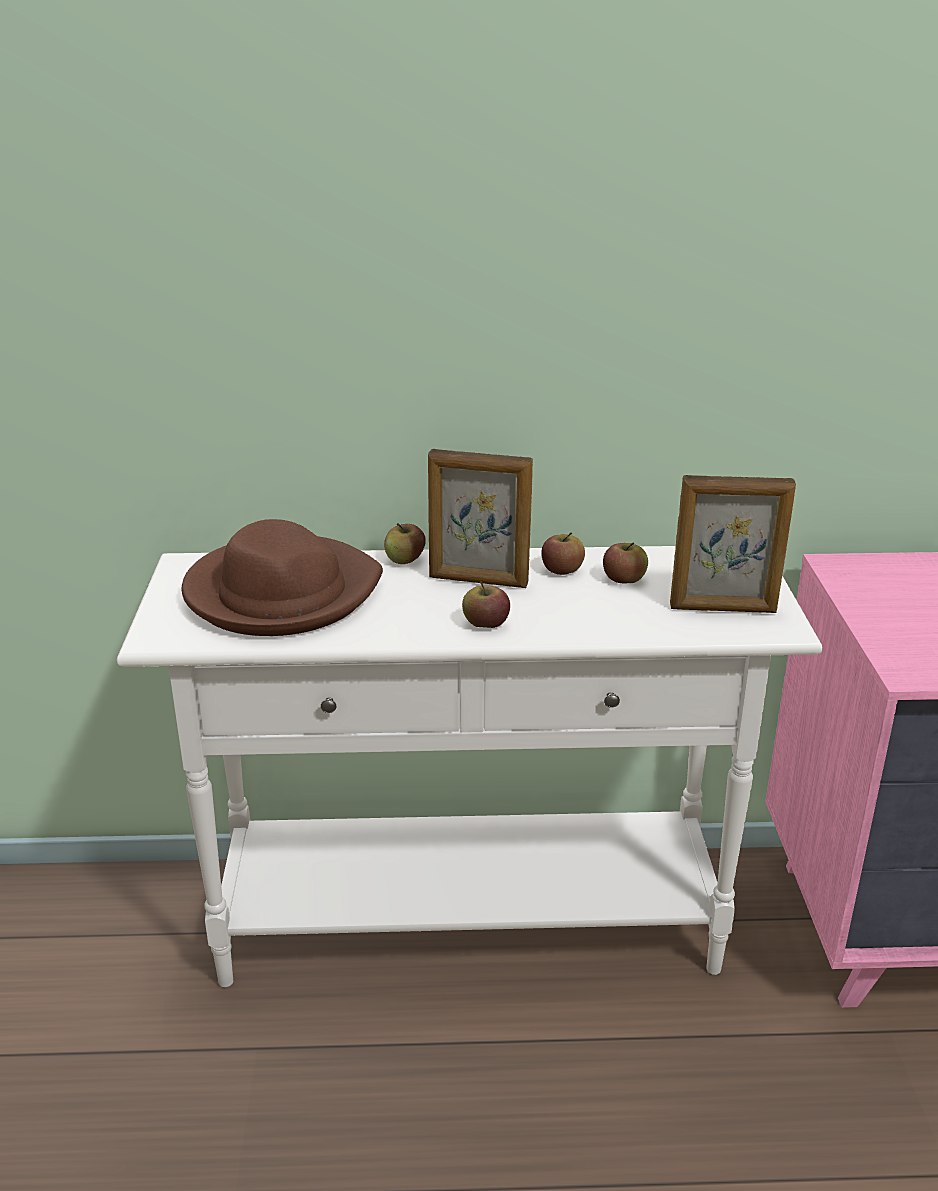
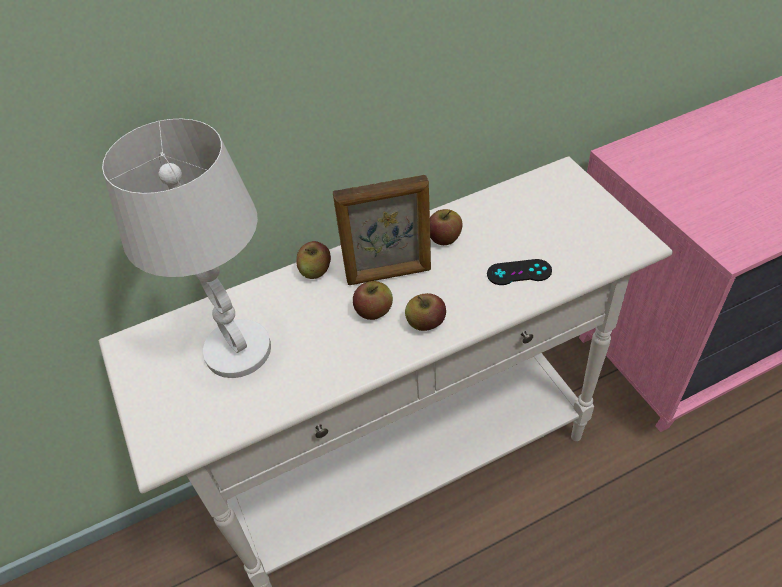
camera: 20 degrees left, 20 degrees up
(281, 592) = (237, 350): brown hat -> white table lamp
(621, 614) = (519, 272): none -> black game controller
(624, 579) = (496, 231): apple -> apple (374, 311)
(723, 609) = (586, 238): picture frame -> none

